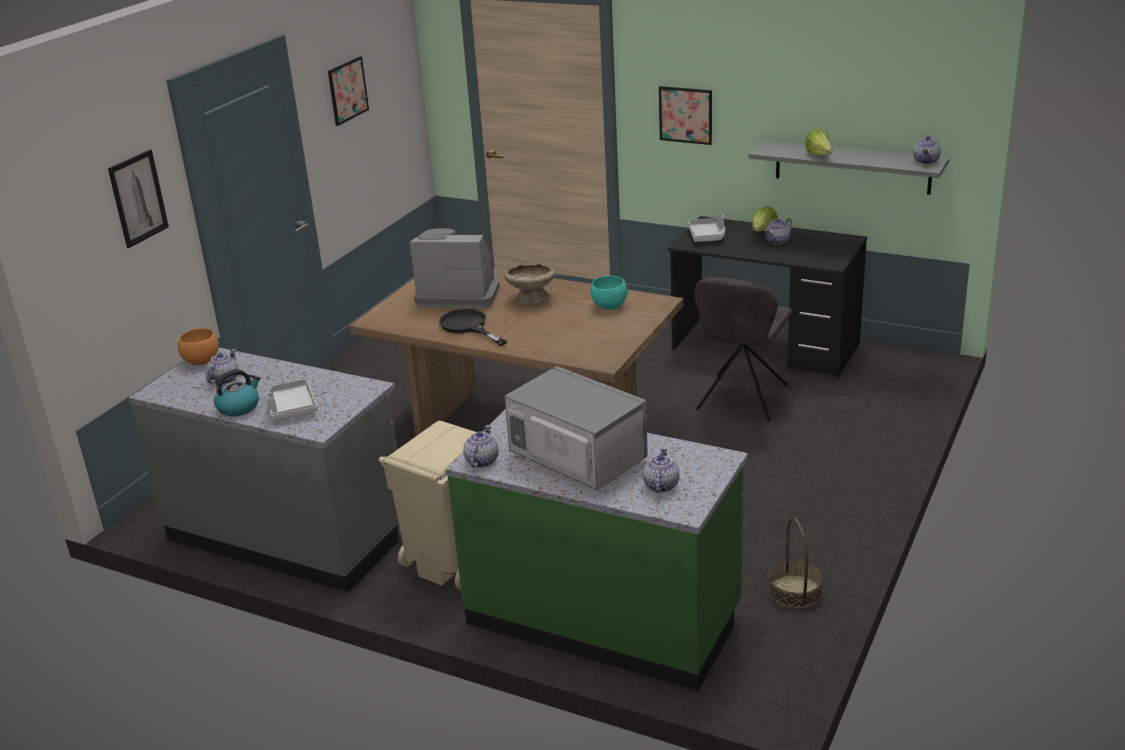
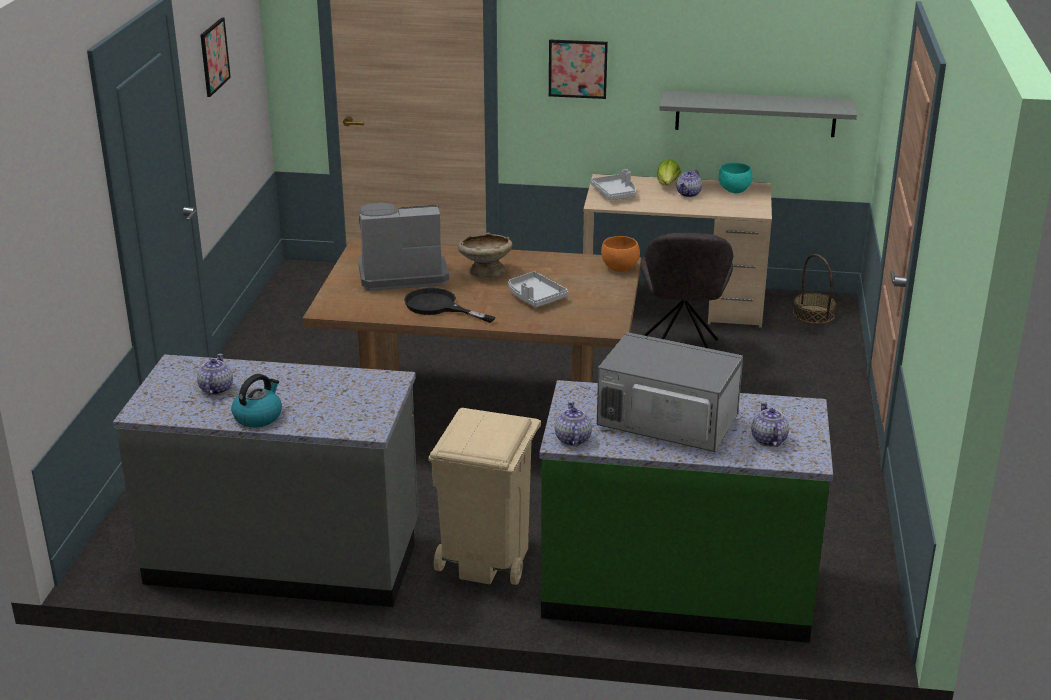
camera: 20 degrees left, 0 degrees up
(138, 198) = (72, 190): picture -> none
(200, 361) = (170, 373): orange bowl -> orange bowl (619, 268)
(291, 407) = (320, 410): grey tray -> grey tray (535, 297)
(609, 306) = (573, 272): turquoise bowl -> turquoise bowl (734, 191)
(765, 347) = (673, 304): black desk -> beige desk
(795, 591) = (842, 535): basket -> basket (814, 314)
(819, 155) = (731, 104): lettuce -> none
(926, 161) = (836, 104): teapot -> none

